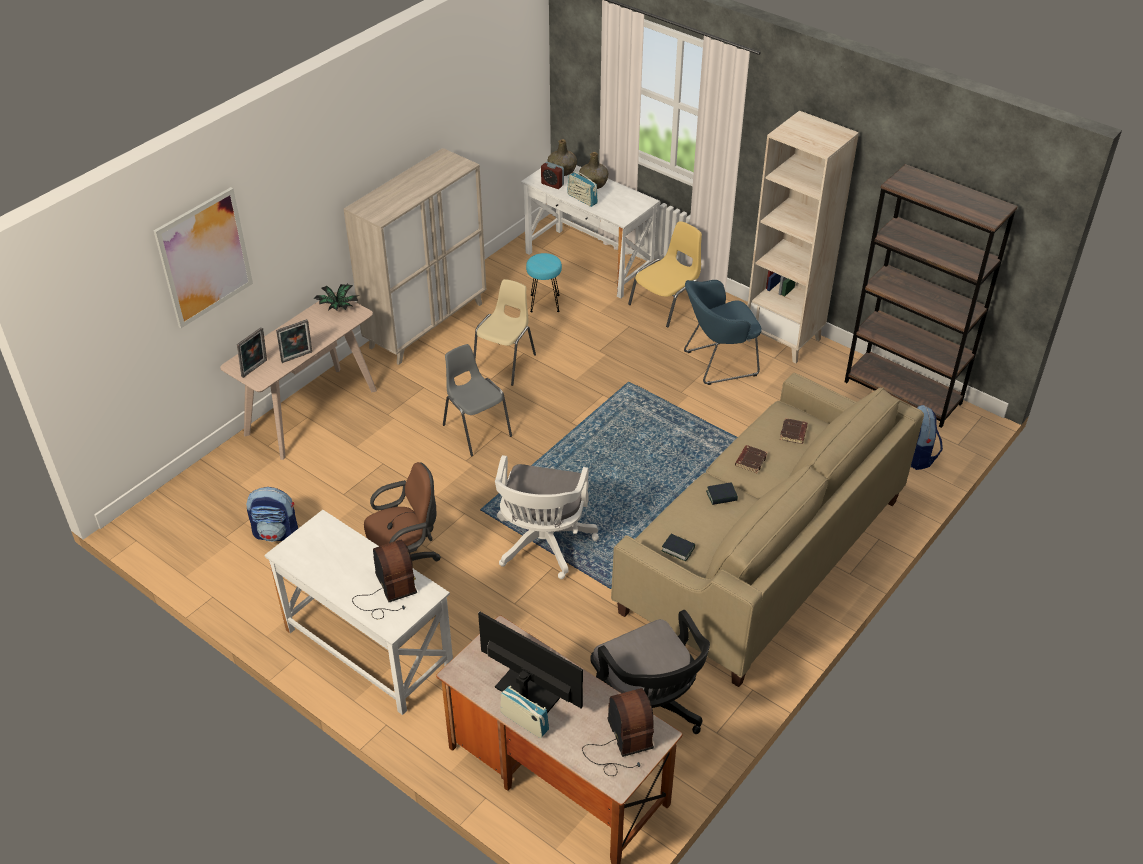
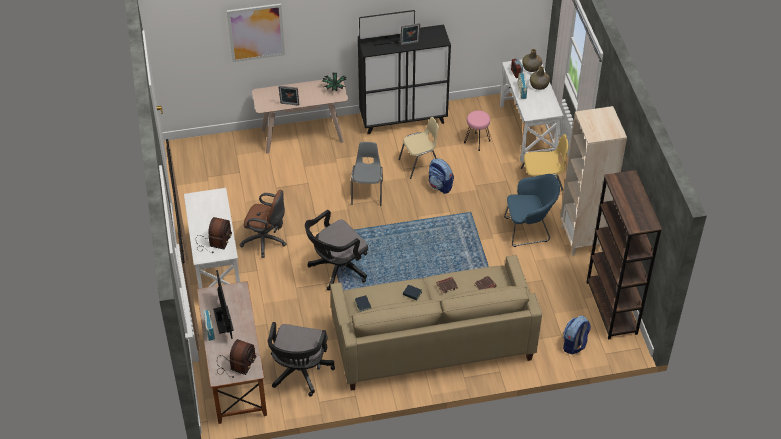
camera: 40 degrees right, 5 degrees up
(255, 369) = (266, 100): picture frame -> picture frame (410, 44)
(277, 533) = (230, 189): backpack -> backpack (440, 186)
(388, 195) = (386, 39): none -> monitor
(426, 325) = (403, 119): beige cabinet -> black cabinet
(542, 545) = (337, 269): white office chair -> black office chair
(544, 303) = (477, 141): turquoise stool -> pink stool
(717, 363) = (529, 230): blue armchair -> blue armchair turned 150 degrees clockwise

